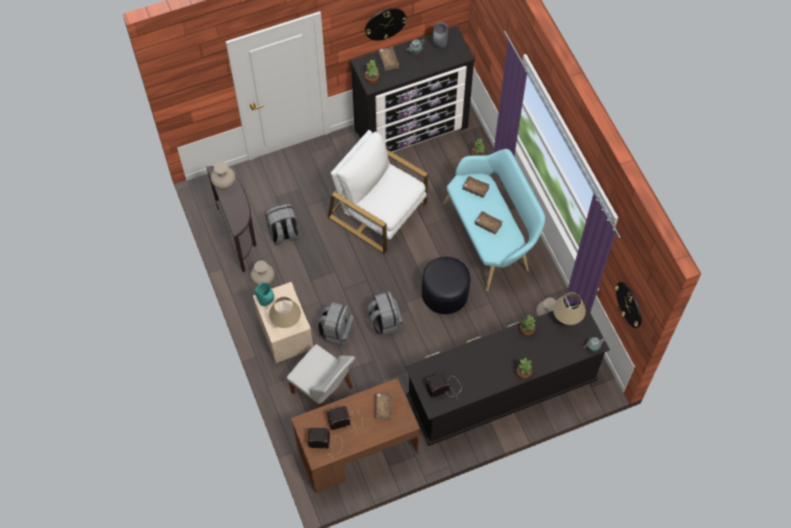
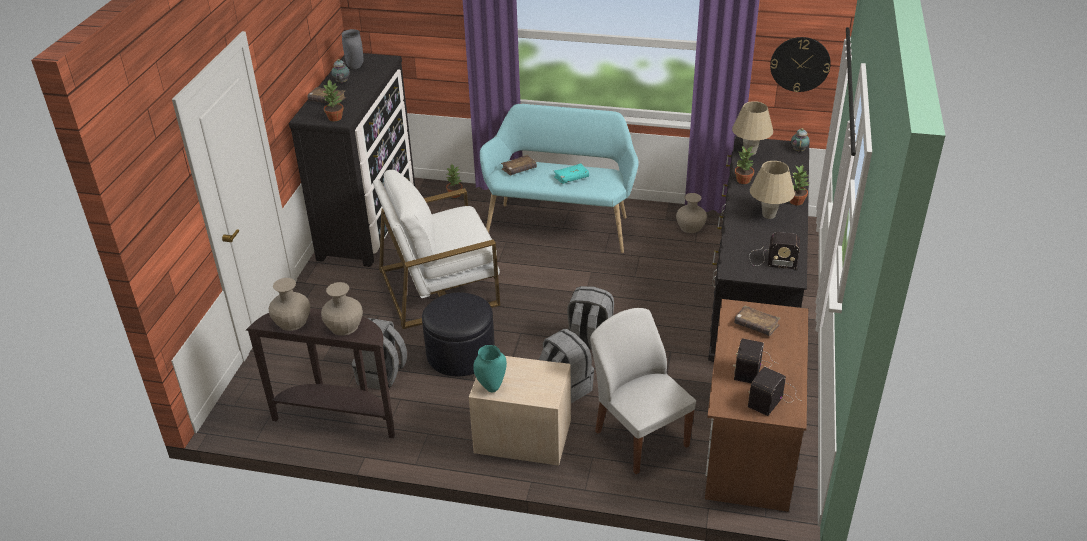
camera: 55 degrees left, 25 degrees down
(263, 279) = (425, 422): beige vase -> beige vase (344, 326)
(286, 322) = (540, 381): beige table lamp -> beige table lamp (768, 215)
(323, 391) = (640, 437): white chair -> white chair turned 105 degrees counterclockwise
(385, 23) = (296, 55): wall clock -> none
(445, 293) = (597, 282): black ottoman -> black ottoman (461, 353)
(445, 387) = (771, 259): radio -> radio turned 90 degrees counterclockwise
(488, 224) = (571, 178): brown book -> turquoise book

